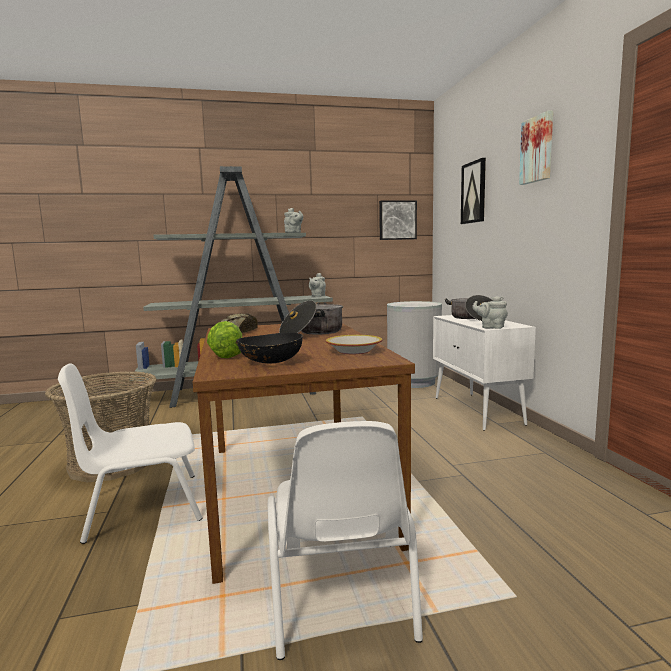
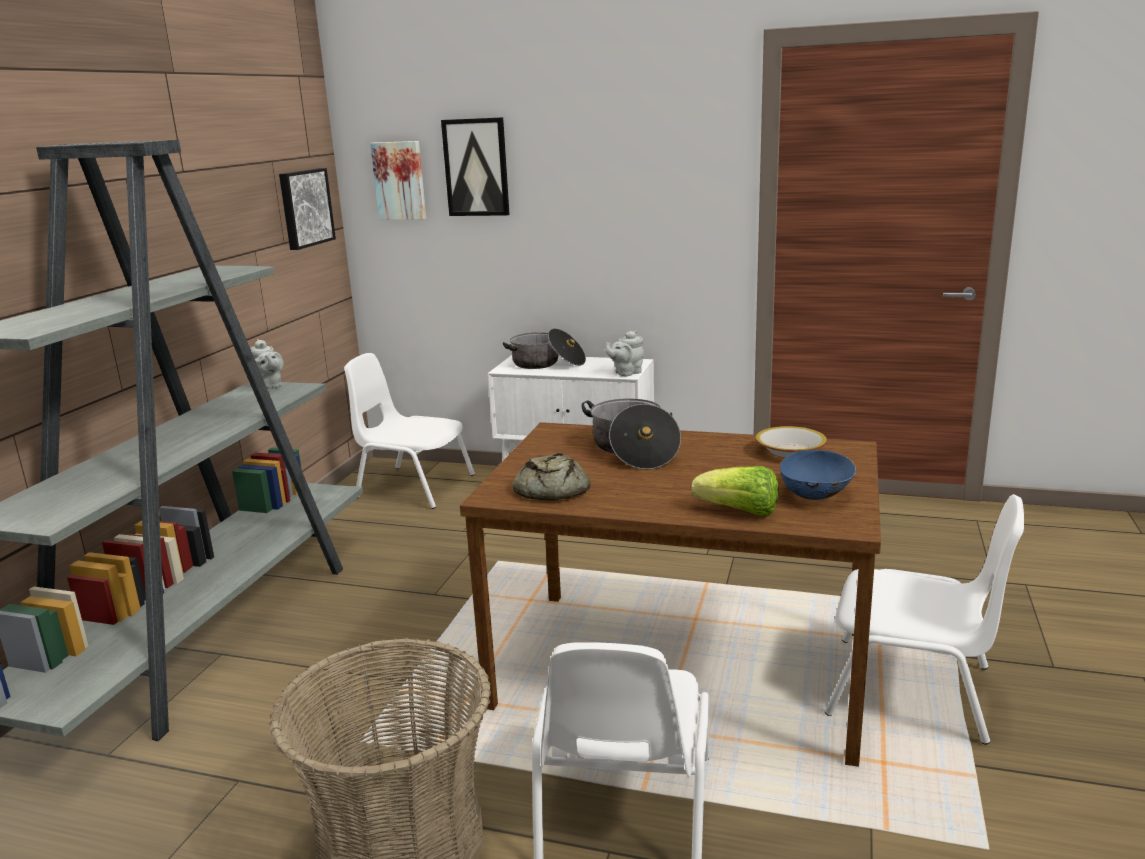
camera: 60 degrees left, 10 degrees up
(271, 362) = (816, 495): black bowl -> blue bowl
(294, 232) = (241, 269): grey teapot -> none
(414, 382) = (413, 486): grey trash can -> white chair
(538, 149) = (627, 129): picture -> picture (400, 180)

